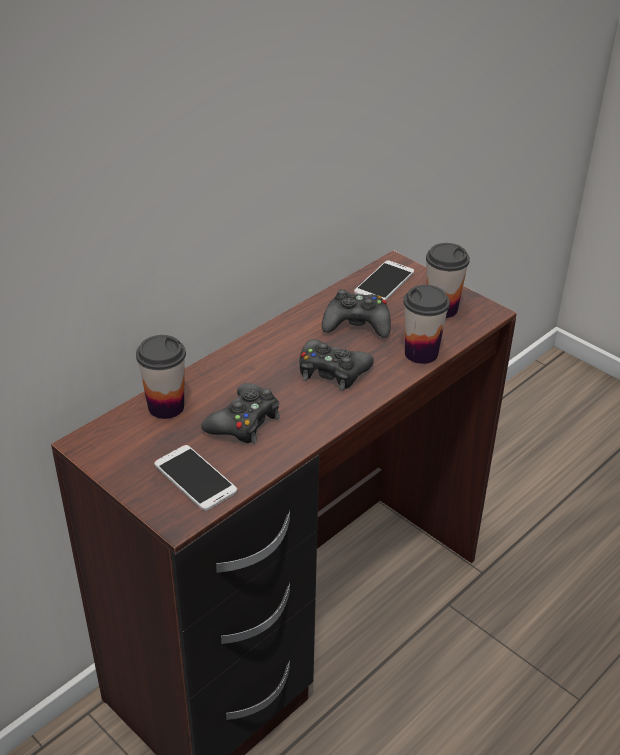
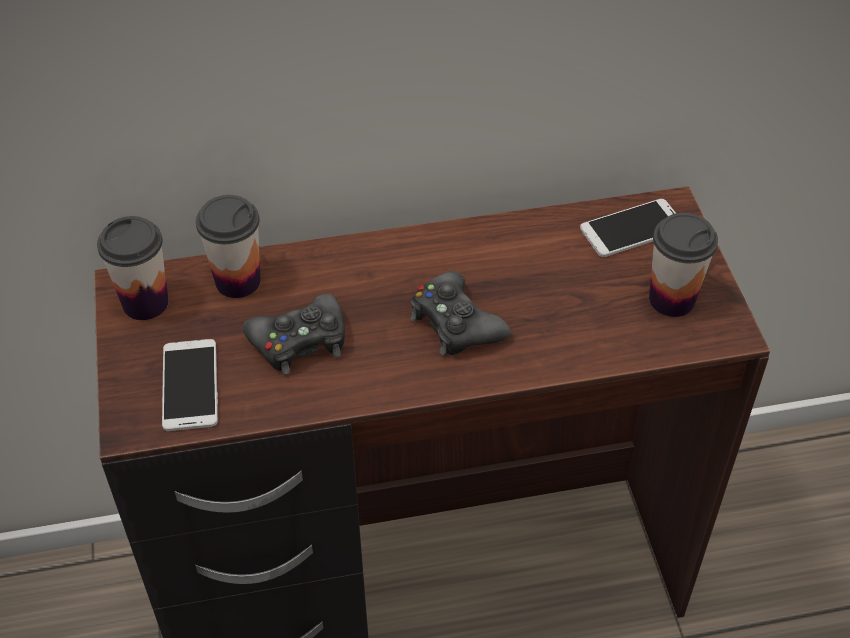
camera: 35 degrees right, 10 degrees up
(357, 324) = (544, 272): black game controller -> none
(421, 353) = (585, 351): cup -> cup (145, 303)

